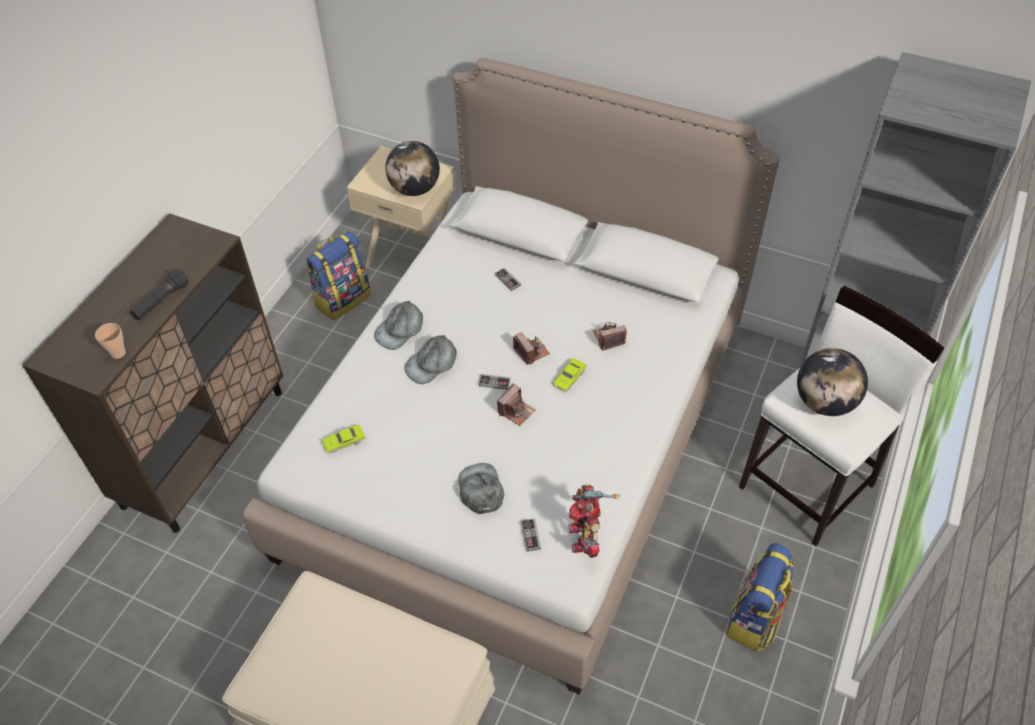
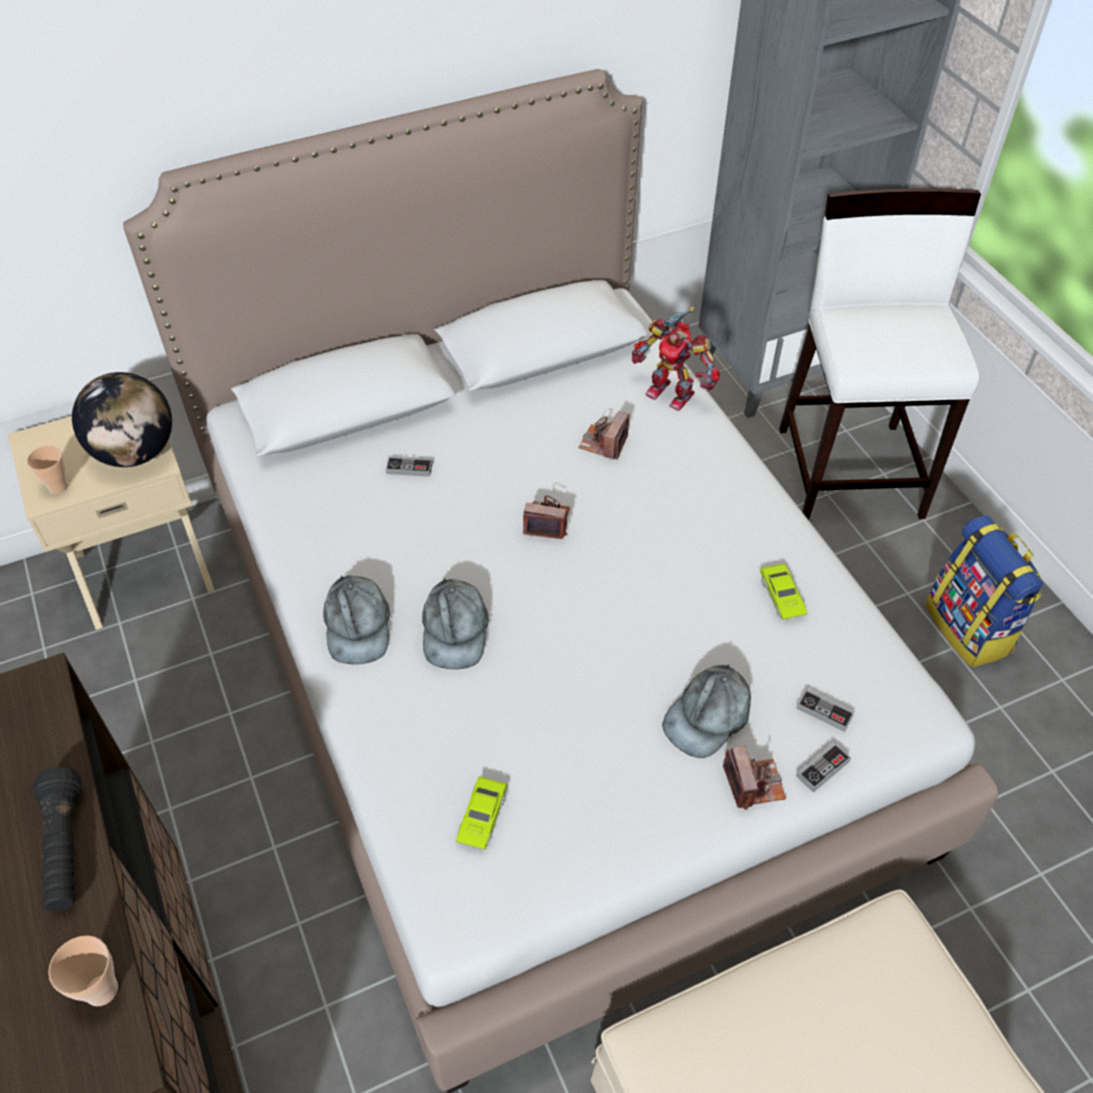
camera: 50 degrees left, 0 degrees up
(342, 299) = (116, 693): backpack -> none
(371, 182) = (58, 486): none -> cup
(480, 490) = (708, 715): grey cap -> grey cap turned 75 degrees counterclockwise
(494, 383) = (556, 588): game controller -> game controller (822, 768)
(516, 411) = (622, 597): camera -> camera (753, 784)
(569, 377) = (623, 515): green toy car -> green toy car (782, 596)
(585, 537) = (871, 660): toy robot -> toy robot (671, 392)
(824, 402) = (890, 339): globe -> none

